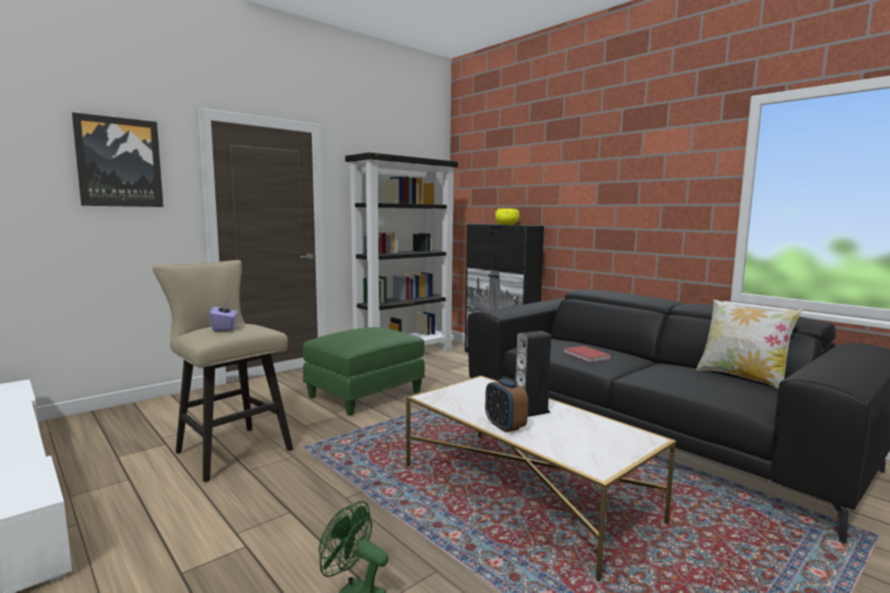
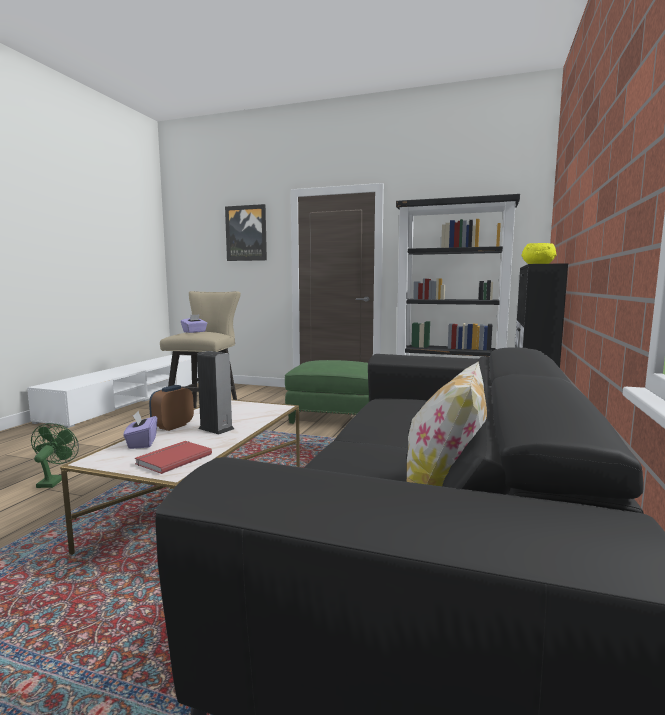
camera: 60 degrees right, 0 degrees up
(553, 443) = (142, 443): none -> purple tissue box
(585, 356) = (392, 417): red book -> red book (172, 459)

